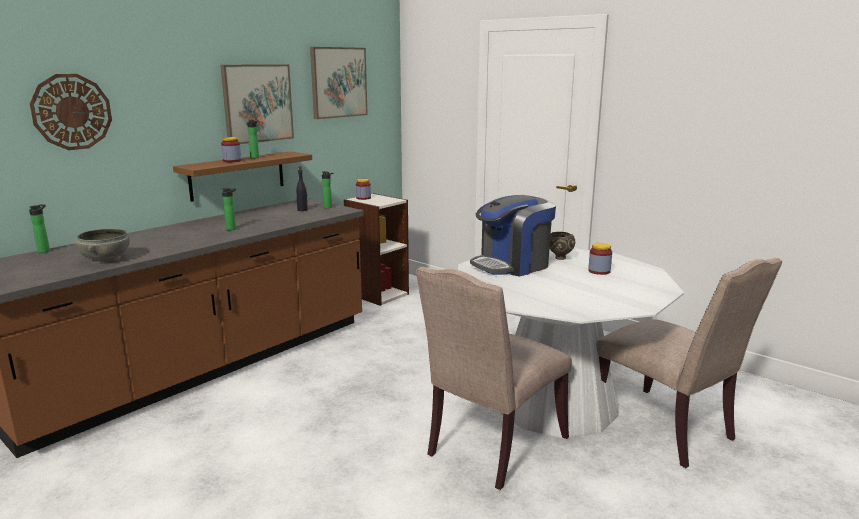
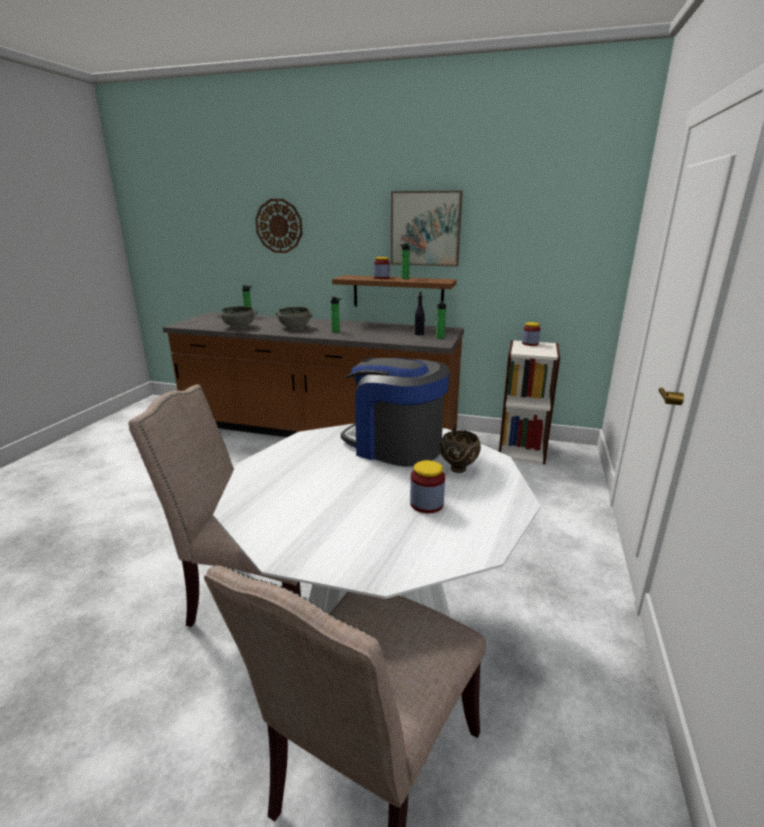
camera: 65 degrees right, 5 degrees up
(175, 239) = (295, 328): none -> grey bowl
(338, 82) = (530, 211): picture -> none

